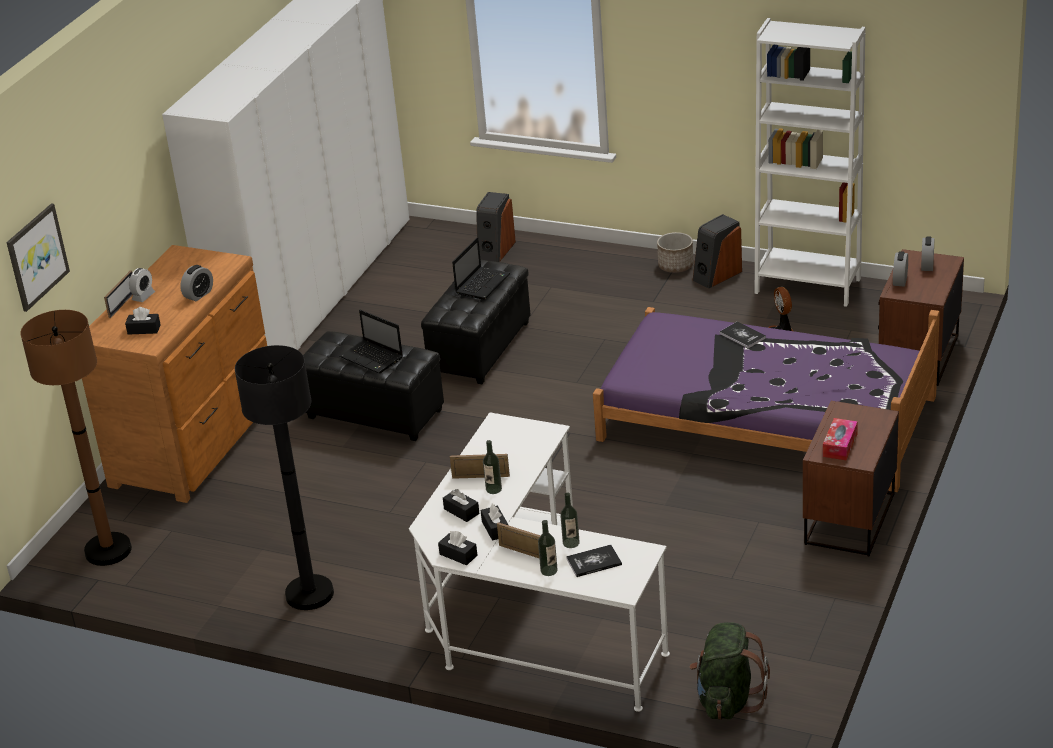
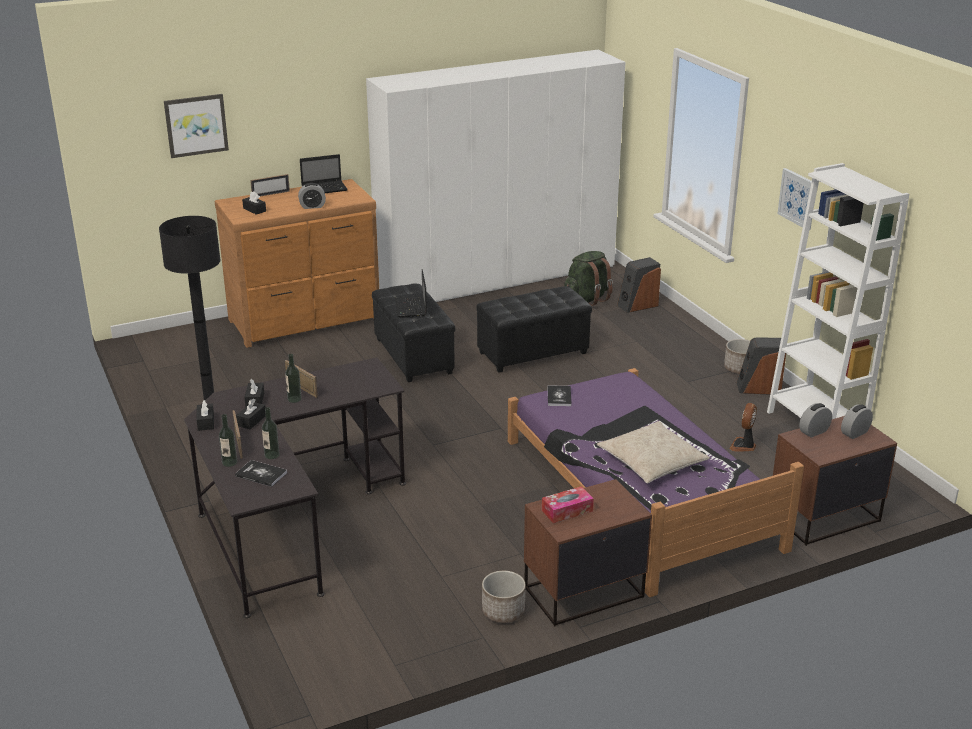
camera: 40 degrees right, 5 degrees down
(108, 550) = (172, 349): brown floor lamp -> none
(143, 296) = (287, 195): alarm clock -> none
(483, 283) = (545, 300): laptop -> laptop (325, 188)
(530, 618) = (289, 518): white desk -> black desk
(706, 67) = (798, 198): none -> picture
(727, 700) = (303, 651): green backpack -> green backpack (587, 299)
(742, 336) = (661, 416): book -> book (559, 396)
(798, 377) = (652, 461): none -> beige pillow
(818, 570) = (503, 611): none -> planter

